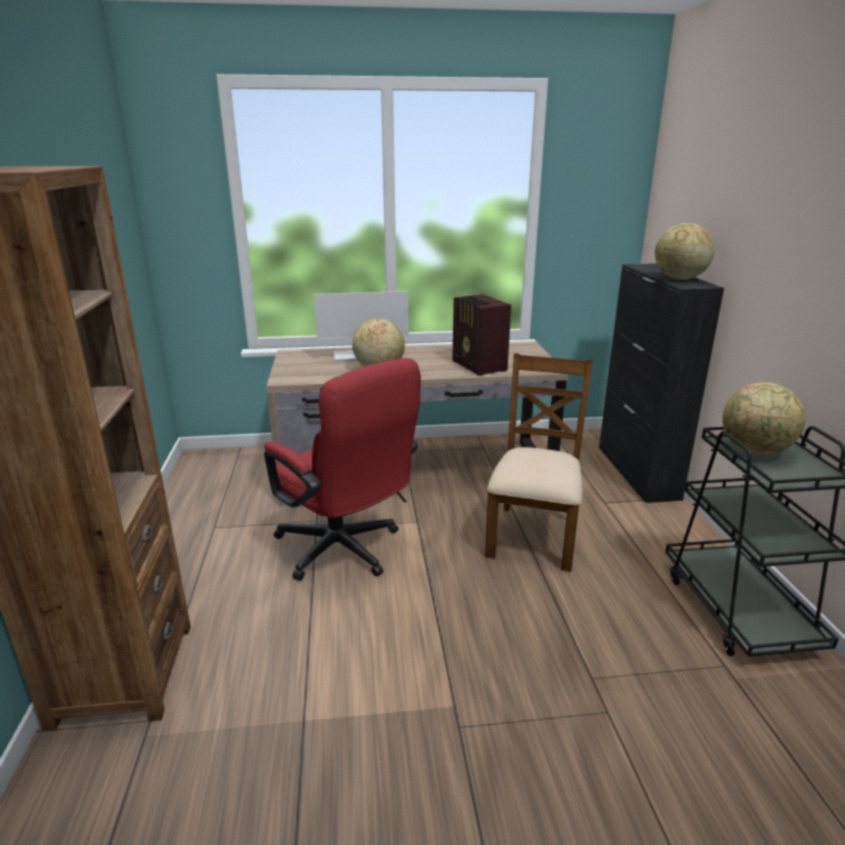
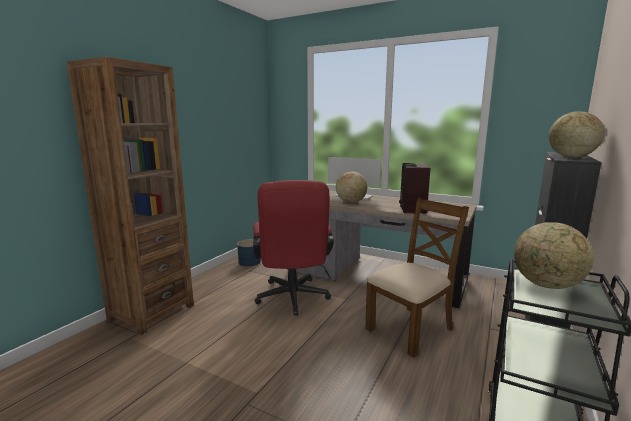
camera: 35 degrees right, 10 degrees down
(194, 511) = (249, 262): none -> blue planter

